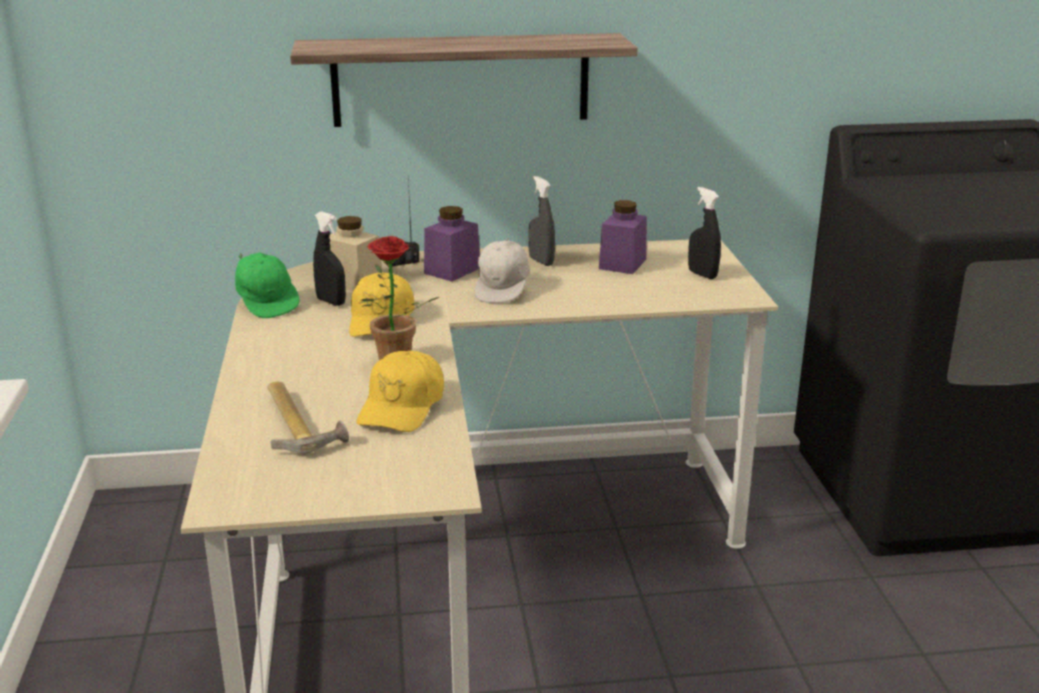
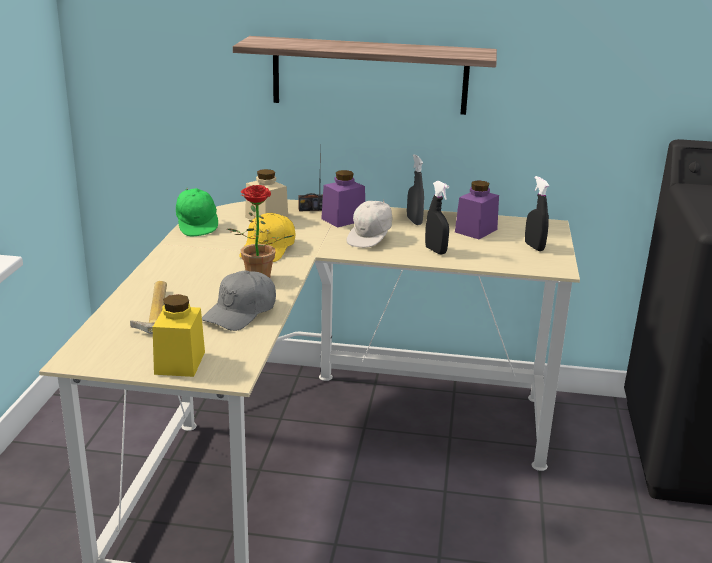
camera: 15 degrees right, 0 degrees up
(331, 302) = (242, 231): black spray bottle -> black spray bottle (435, 251)
(367, 484) = (180, 362): none -> yellow jar
(402, 407) = (241, 312): yellow cap -> grey cap

